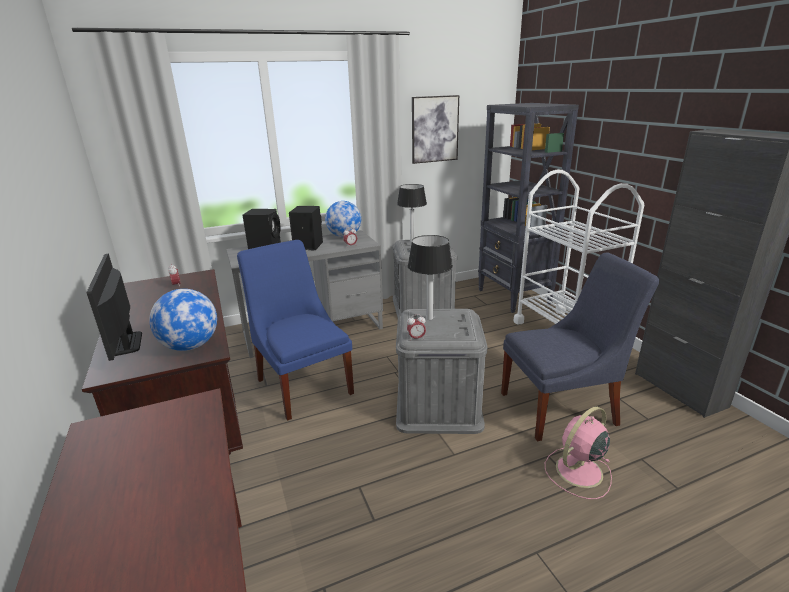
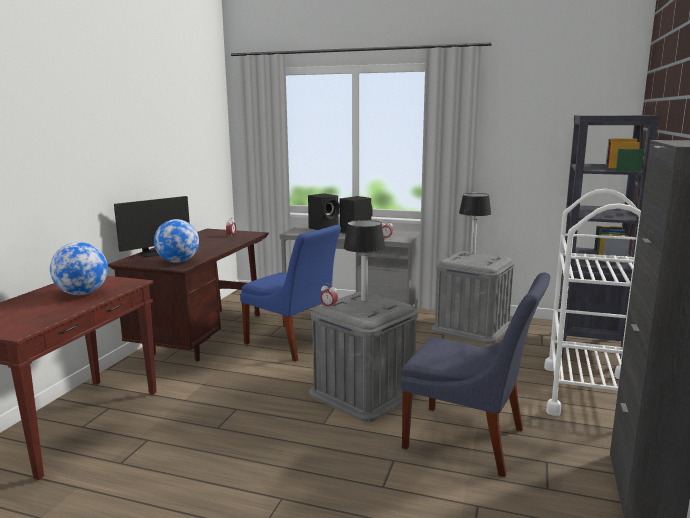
camera: 40 degrees right, 10 degrees down
(125, 344) = (156, 253): monitor -> monitor turned 150 degrees counterclockwise
(303, 383) = (293, 343): blue chair -> blue chair turned 120 degrees clockwise
(344, 236) = (396, 232): globe -> globe (82, 294)
(434, 129) = (523, 140): picture -> none
(577, 471) = (399, 481): pink fan -> none

